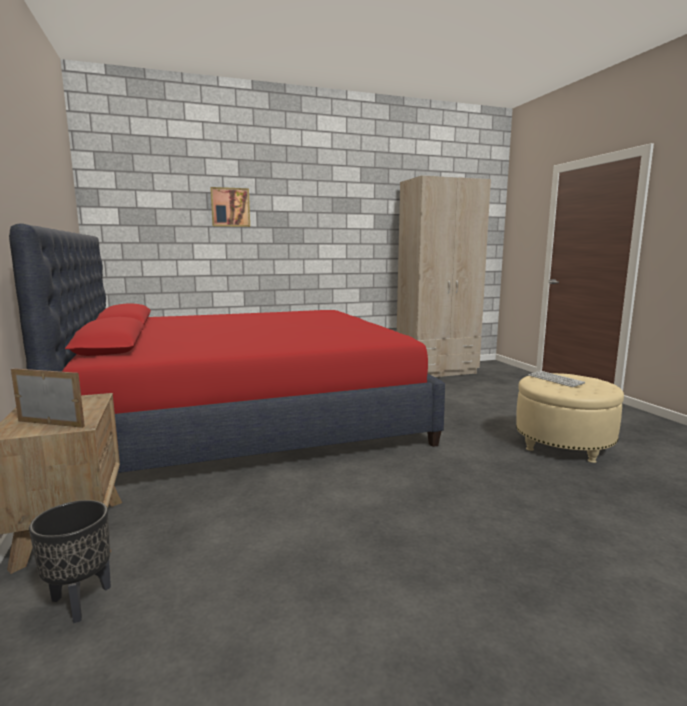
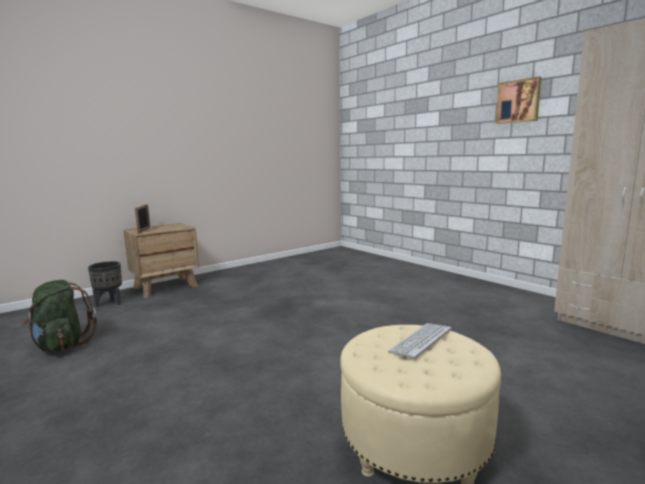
camera: 70 degrees right, 0 degrees up
(230, 207) = (419, 110): picture -> picture (518, 101)
(245, 417) = (335, 282): red bed -> none
(284, 642) = (61, 345): none -> green backpack

